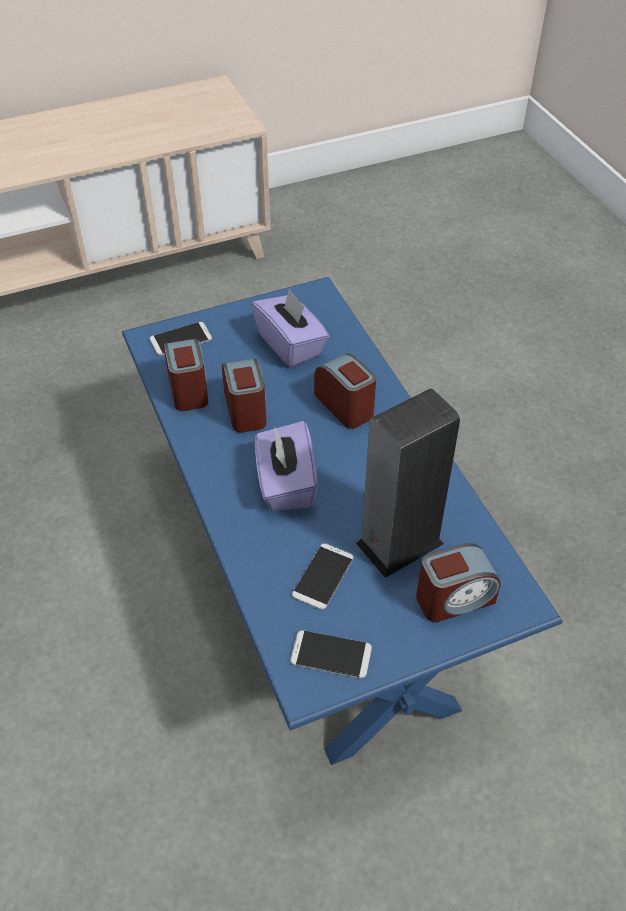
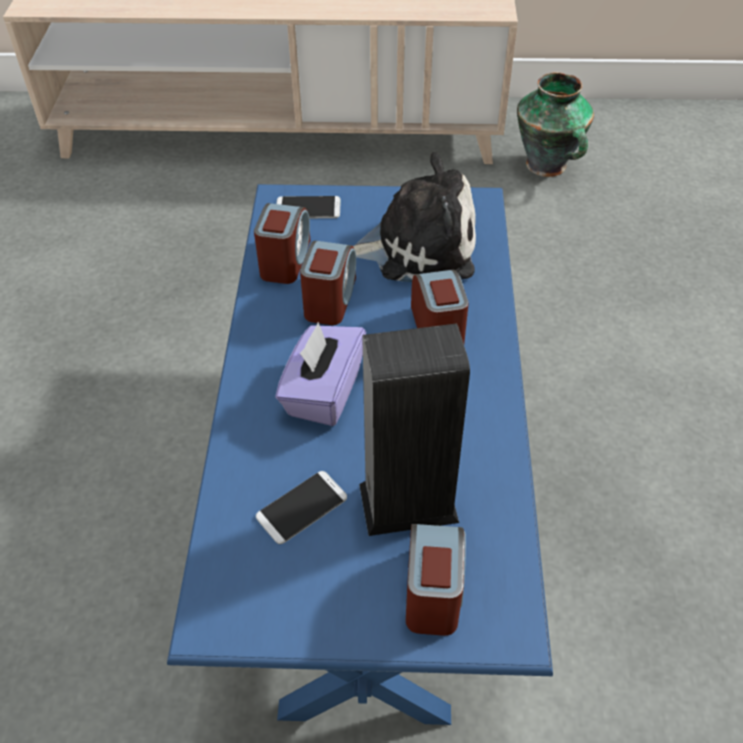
camera: 25 degrees right, 0 degrees up
(291, 345) = (417, 247): purple tissue box -> plush toy
(310, 247) = (547, 166): none -> vase
(331, 655) = (257, 599): phone -> none
(454, 598) = (433, 591): alarm clock -> alarm clock turned 90 degrees counterclockwise

